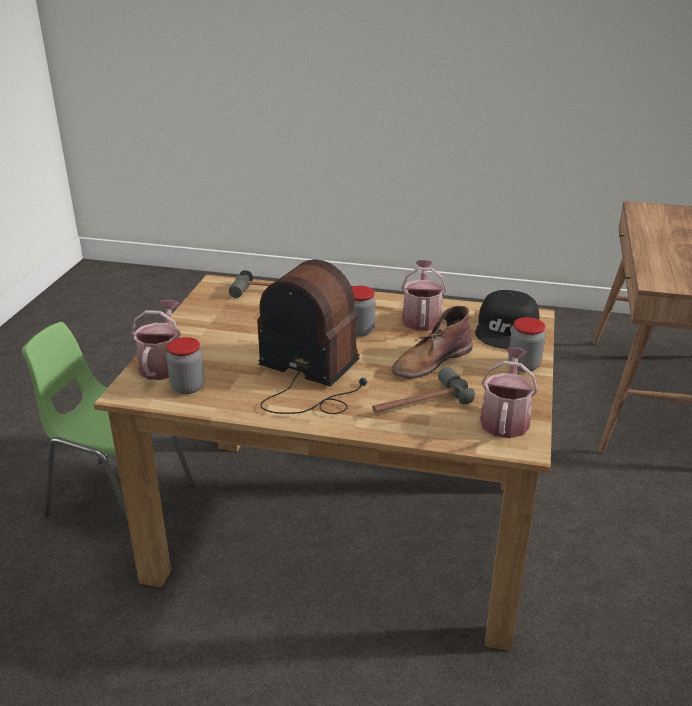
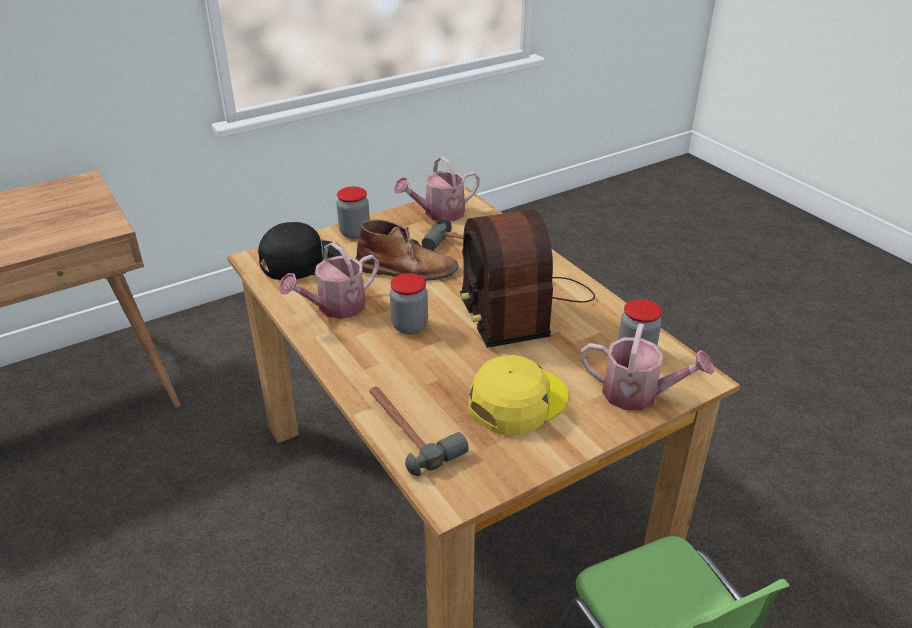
camera: 135 degrees left, 5 degrees up
(162, 364) = (638, 394): watering can -> watering can turned 120 degrees counterclockwise
(234, 327) = (517, 401): none -> yellow cap

